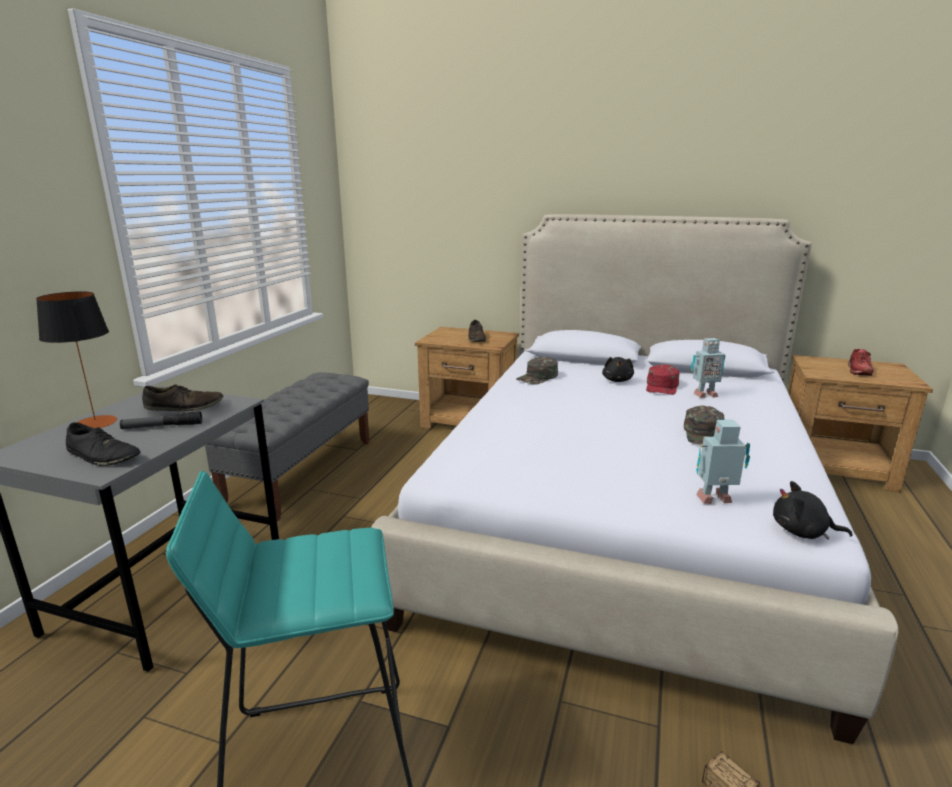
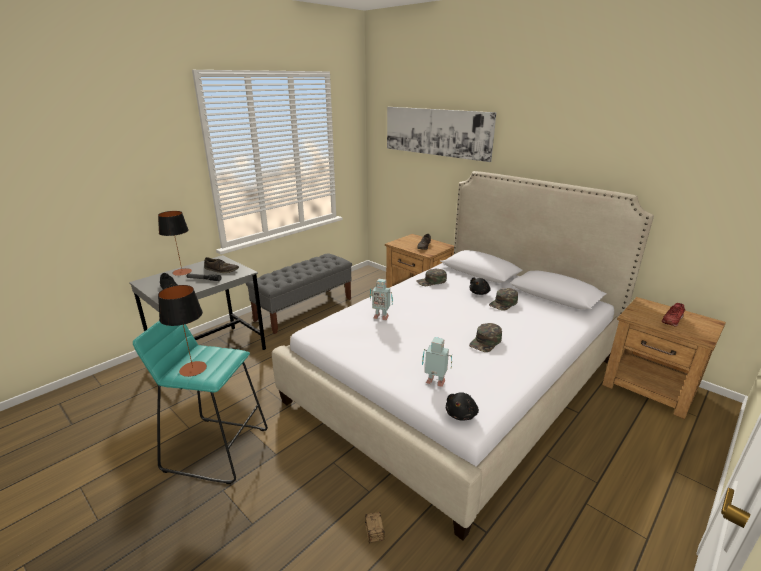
camera: 25 degrees right, 5 degrees up
(301, 587) = (193, 369): none -> table lamp
(471, 165) = (436, 132): none -> picture
(662, 387) = (503, 303): red cap -> green cap
(704, 395) = (524, 315): toy robot -> toy robot (381, 316)
(802, 532) = (461, 414): black plush toy -> black plush toy turned 105 degrees counterclockwise

